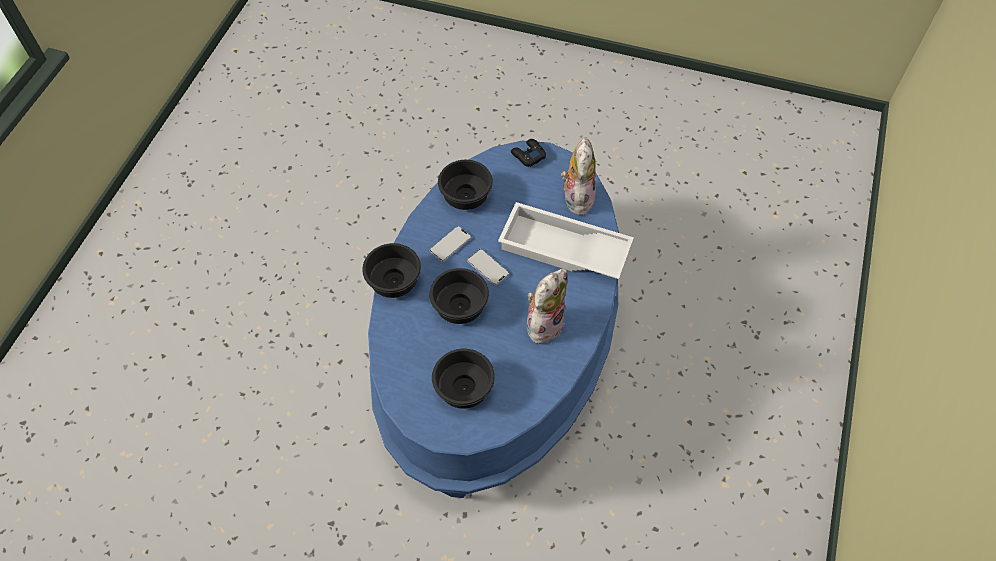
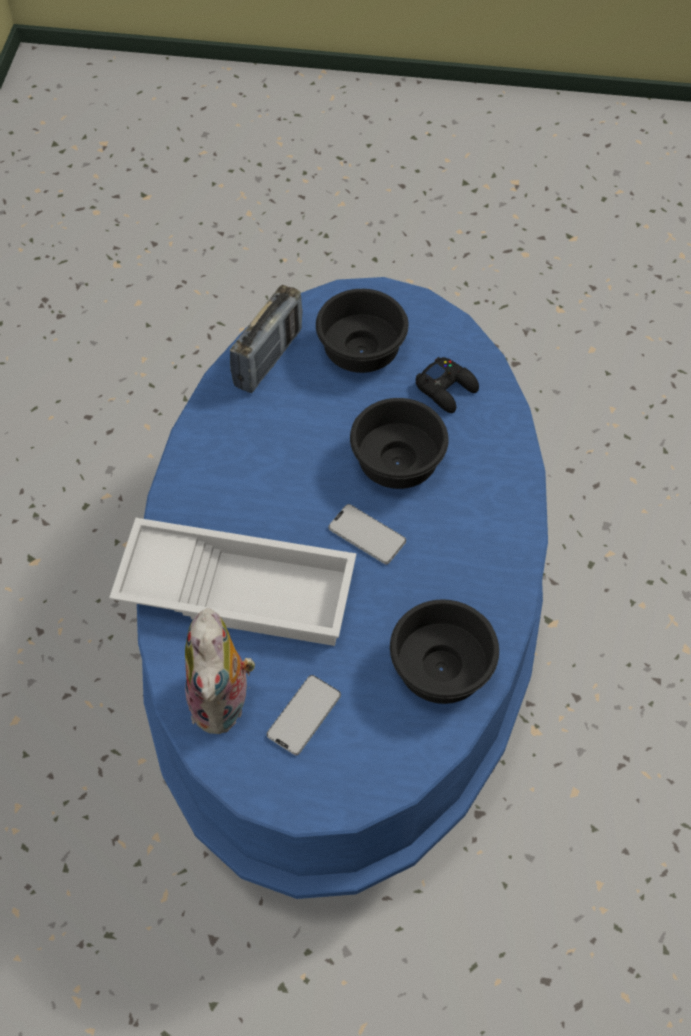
camera: 170 degrees right, 0 degrees up
(395, 280) = (517, 490): black bowl -> none
(450, 244) = (443, 567): phone -> phone (304, 715)
(527, 393) = (268, 358): none -> radio
(528, 155) = (336, 789): black game controller -> black game controller (447, 389)
(544, 323) = (256, 458): plush toy -> none

